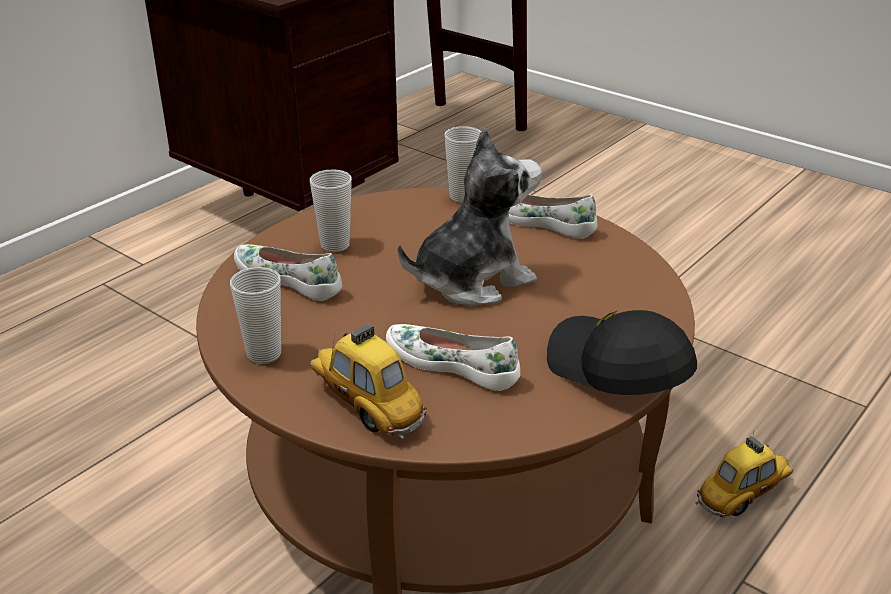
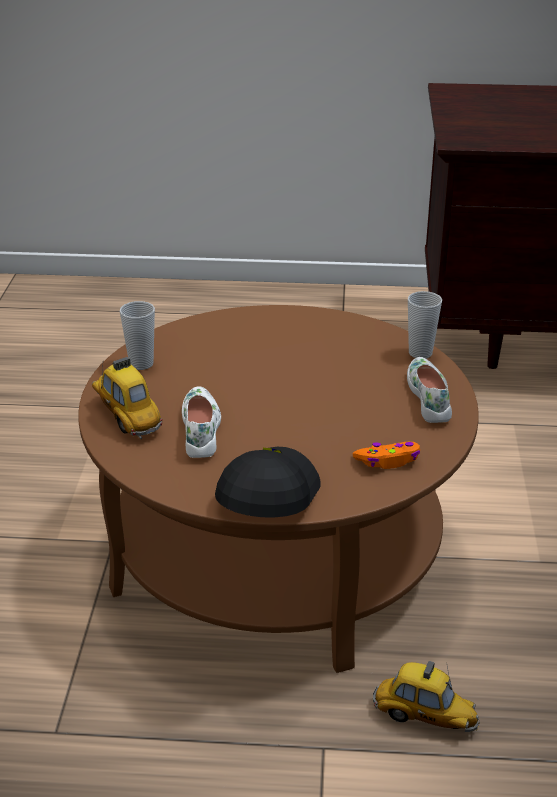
camera: 55 degrees right, 0 degrees up
(289, 279) = (228, 337): white shoe -> none
(335, 245) = (287, 334): cup -> none
(366, 406) = (126, 417): toy car -> toy car turned 45 degrees counterclockwise
(471, 280) = (309, 399): plush toy -> none
(622, 281) = (388, 460): none -> orange game controller

